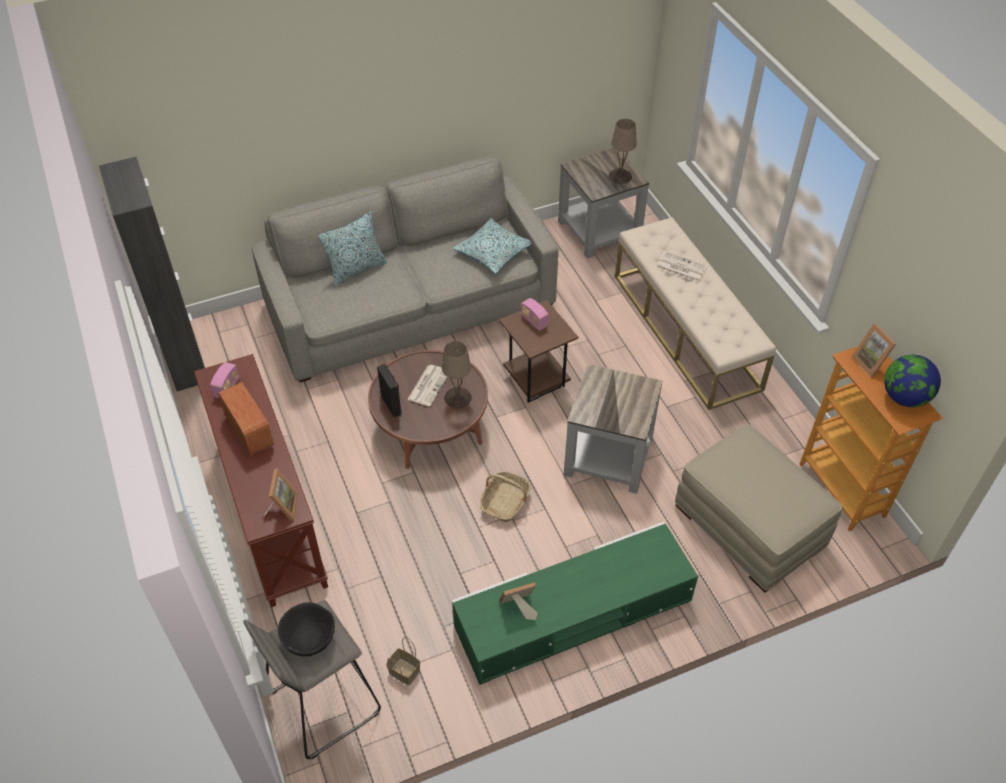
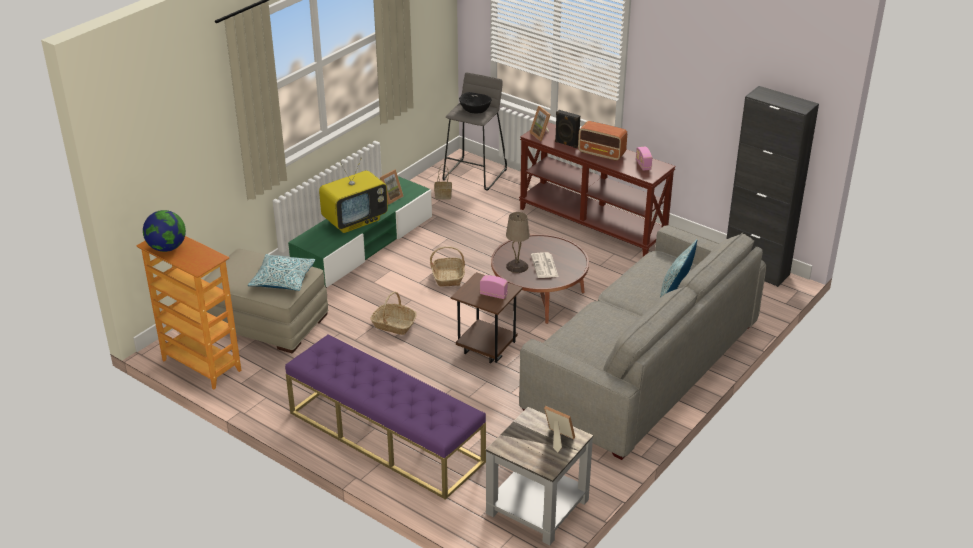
camera: 150 degrees right, 15 degrees down
(392, 404) = (558, 248): black speaker -> black speaker (566, 144)
(493, 252) = (581, 347): pillow -> pillow (283, 279)
(591, 579) = (355, 220): none -> television
(609, 456) = (393, 325): grey side table -> basket
(620, 176) = (520, 444): beige table lamp -> none
(680, 267) = (404, 396): newspaper -> none
(686, 331) = (385, 437): beige bench -> purple bench
(871, 362) = (197, 261): picture frame -> picture frame (557, 439)

